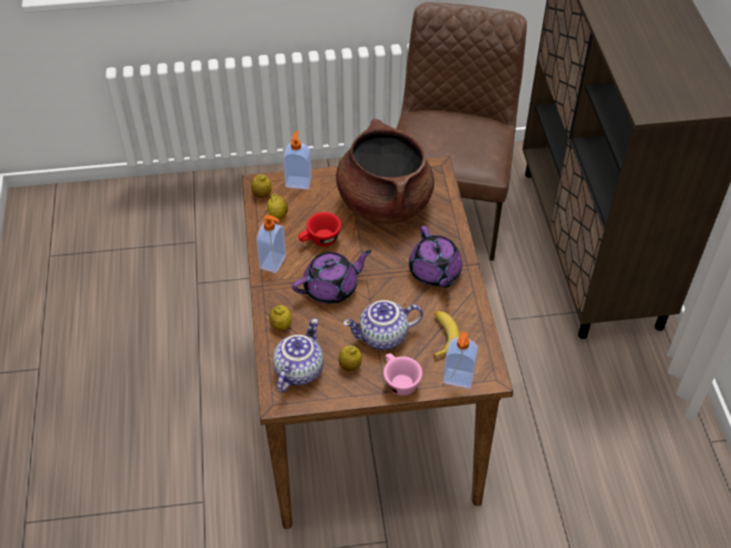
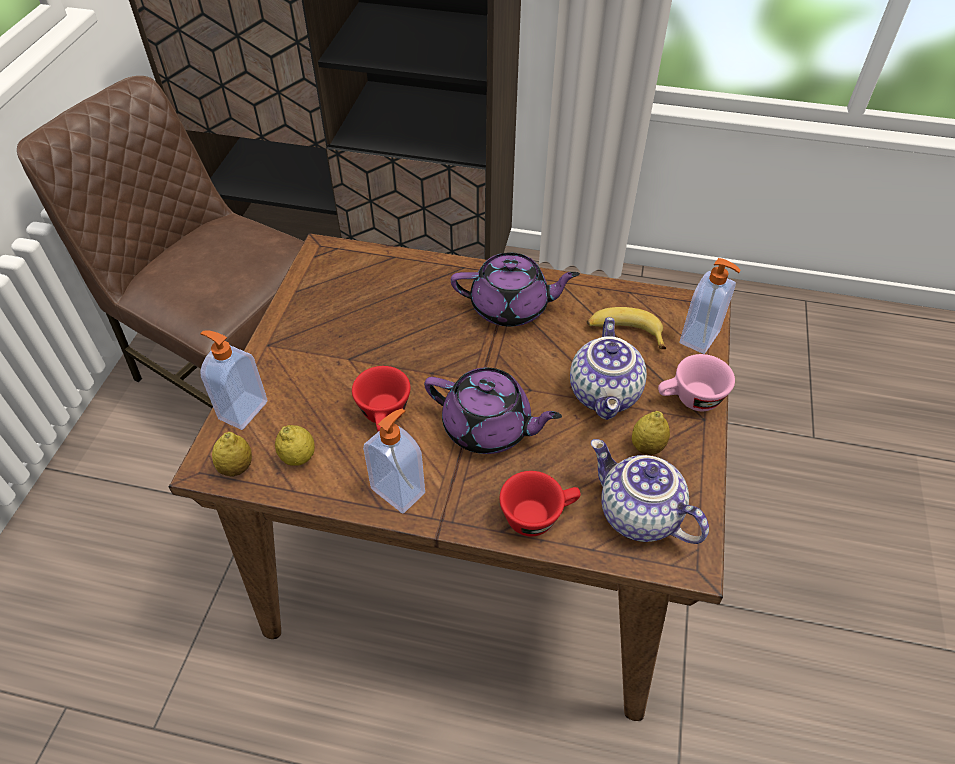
camera: 70 degrees left, 0 degrees up
(281, 325) = (538, 515): lemon -> red cup
(332, 288) = (488, 427): purple teapot -> purple teapot turned 120 degrees clockwise
(384, 202) = (352, 322): brown cooking pot -> none

